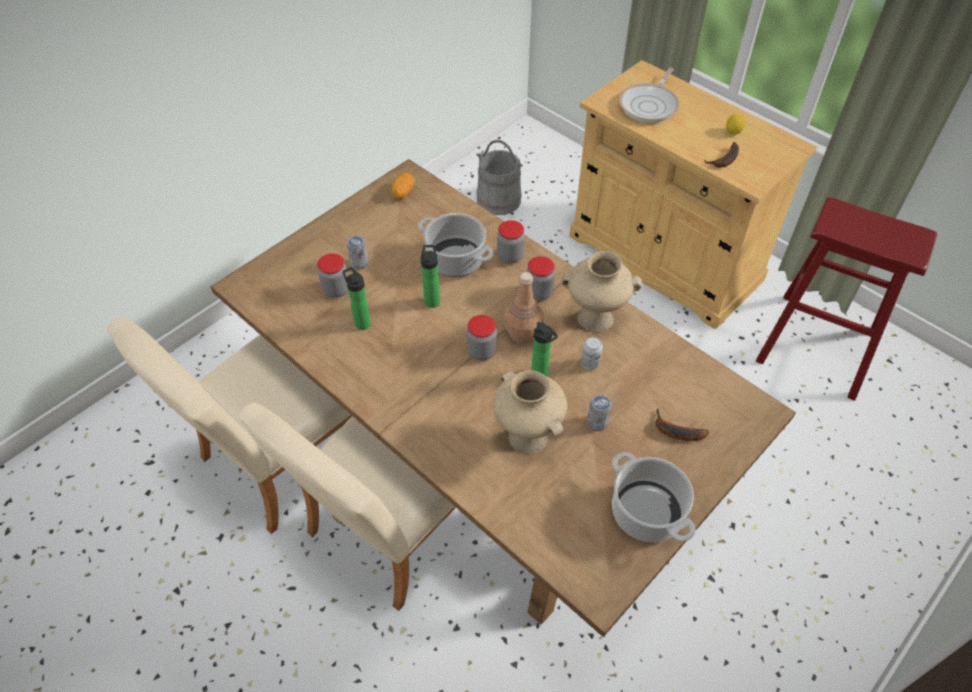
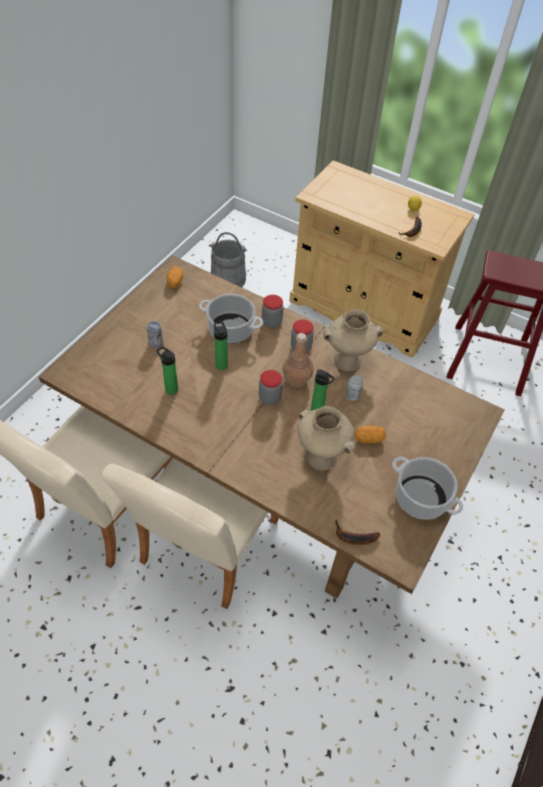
camera: 15 degrees left, 0 degrees up
(336, 290) = (143, 366): jar -> none
(597, 423) = (368, 439): can -> potato
(650, 105) = (348, 194): frying pan -> none
(675, 431) = (425, 436): banana -> banana (353, 537)

